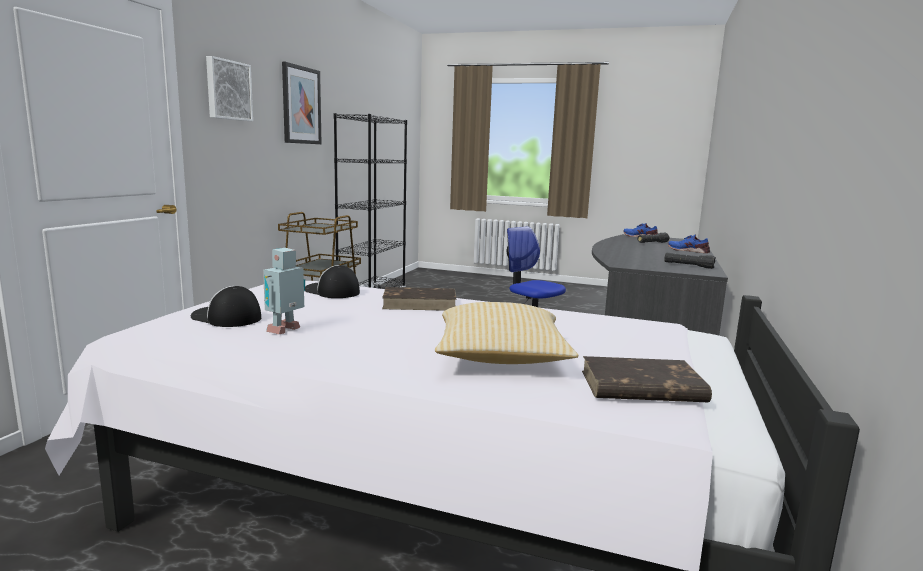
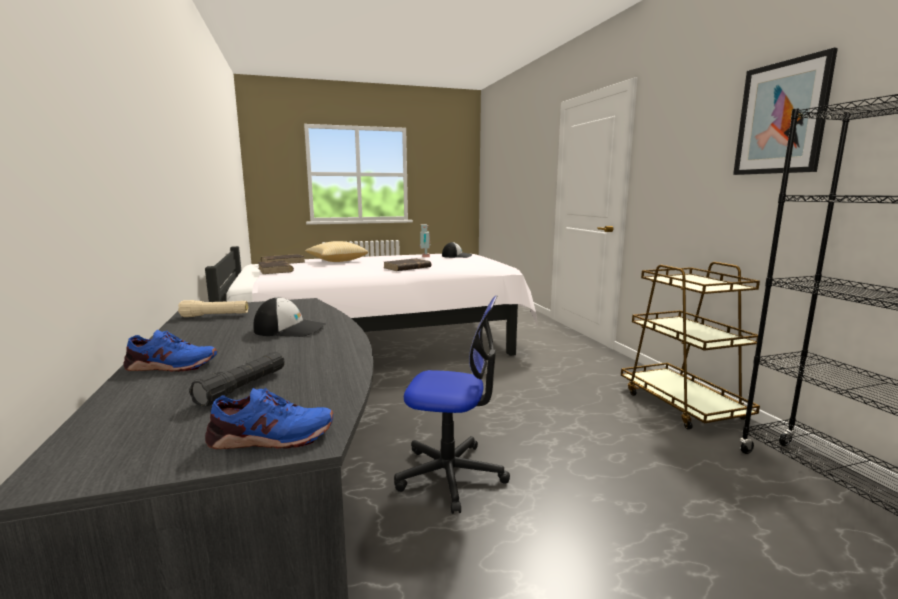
camera: 145 degrees right, 0 degrees up
(228, 90) = (670, 132): picture -> none
(331, 291) = (462, 265): cap -> cap (290, 329)
(656, 347) = (275, 270): none -> brown book
(688, 266) = (215, 316): black flashlight -> beige flashlight

